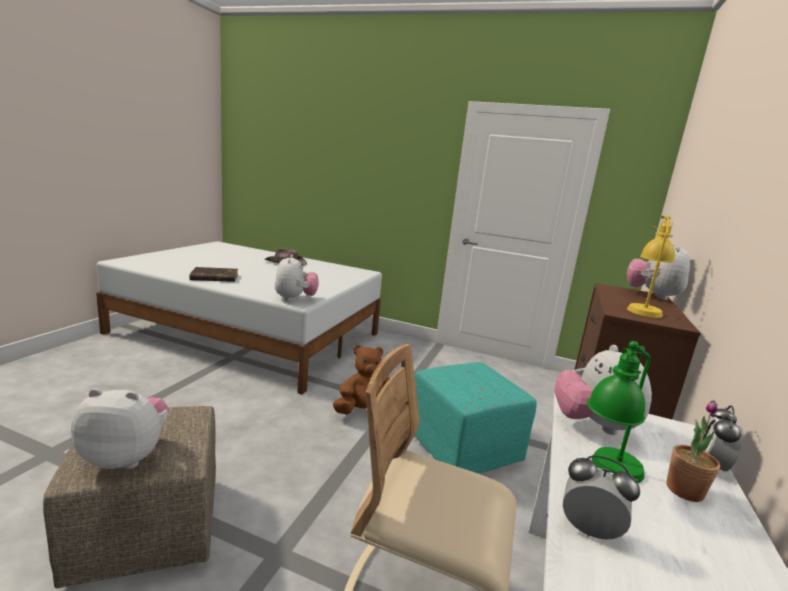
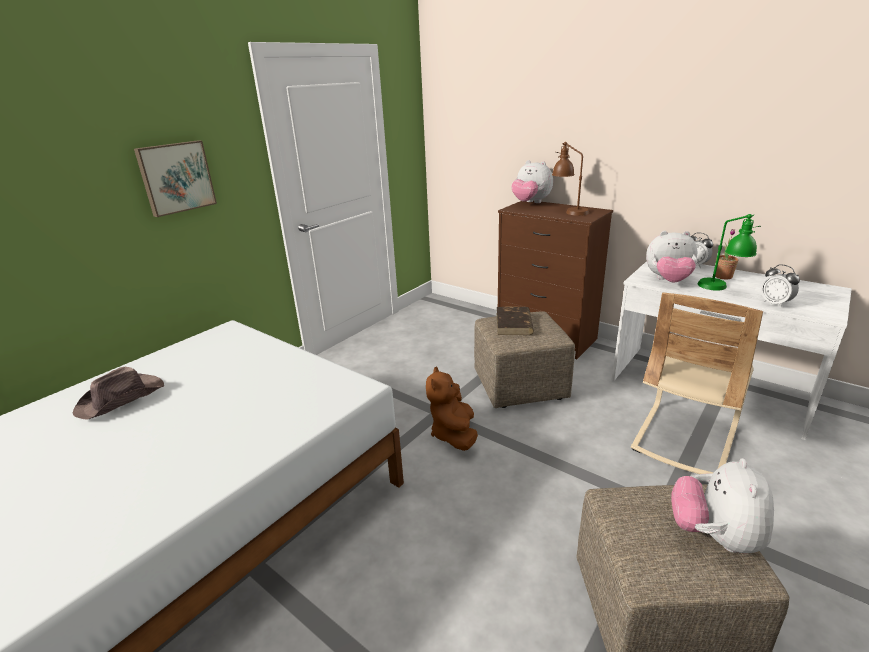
camera: 70 degrees left, 10 degrees up
(214, 277) = (180, 482): brown book -> brown book (514, 324)
(295, 299) = (345, 391): plush toy -> none
(389, 176) = (176, 177): none -> picture
(461, 447) = (519, 387): turquoise ottoman -> beige ottoman
(589, 530) = (775, 303): alarm clock -> alarm clock turned 75 degrees counterclockwise
(643, 308) = (568, 211): yellow table lamp -> brown table lamp

